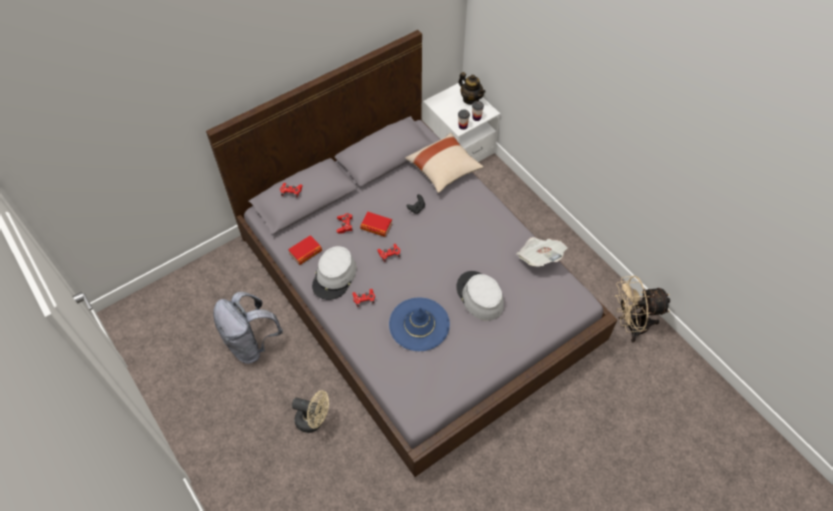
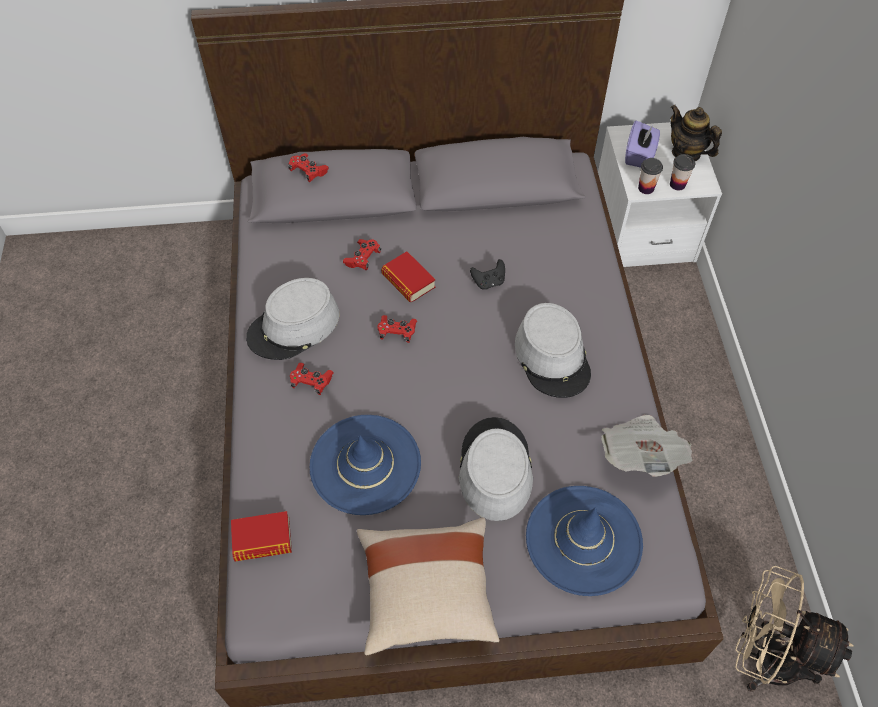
camera: 30 degrees right, 0 degrees up
(252, 343) = (158, 373): grey backpack -> none
(305, 252) = (280, 271): book -> book (262, 539)
(314, 420) = (159, 531): beige fan -> none
(444, 170) = (572, 242): beige pillow -> beige pillow (427, 592)
(449, 110) = (639, 155): none -> purple tissue box
(471, 99) = (686, 153): teapot -> teapot turned 150 degrees clockwise
(471, 231) = (552, 357): none -> grey hat
(538, 307) = (583, 540): none -> blue hat

